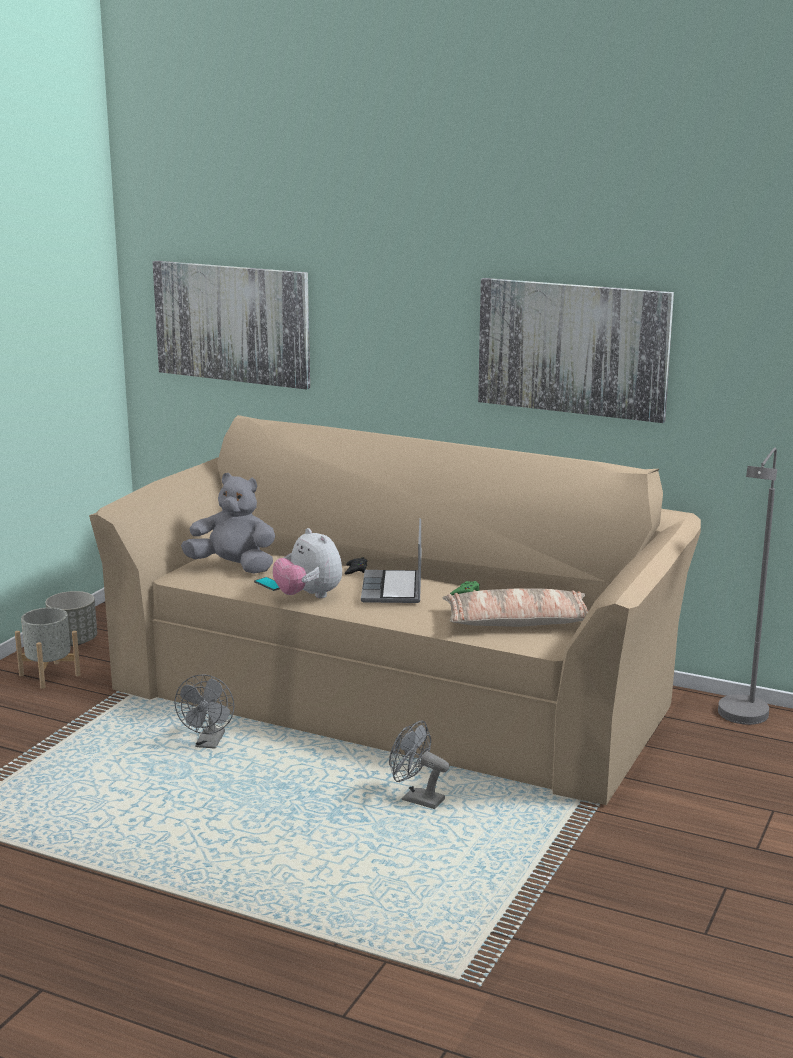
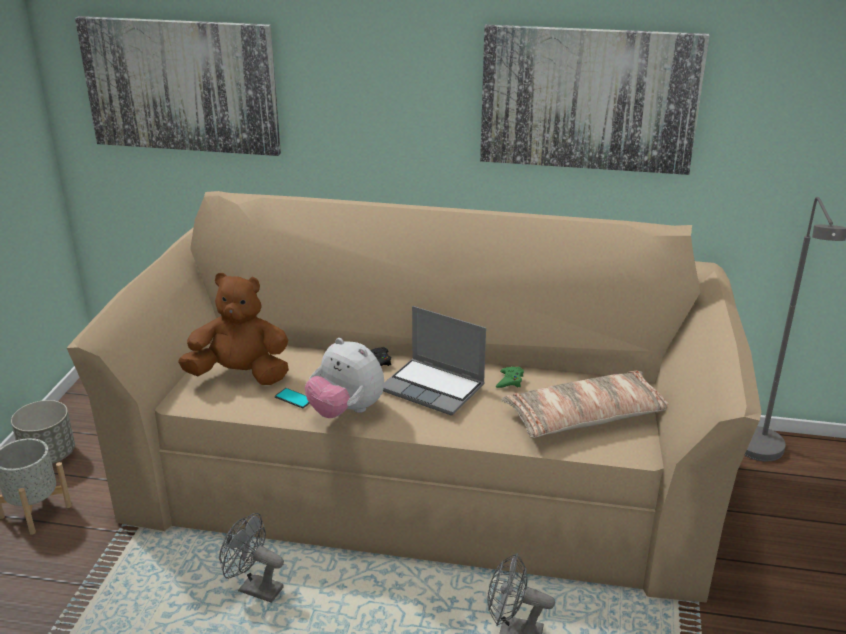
camera: 15 degrees left, 10 degrees up
(209, 744) = (254, 588): grey fan -> grey fan turned 120 degrees clockwise
(233, 567) = (240, 375): grey plush toy -> brown plush toy
(393, 589) = (434, 388): laptop -> laptop turned 45 degrees counterclockwise

